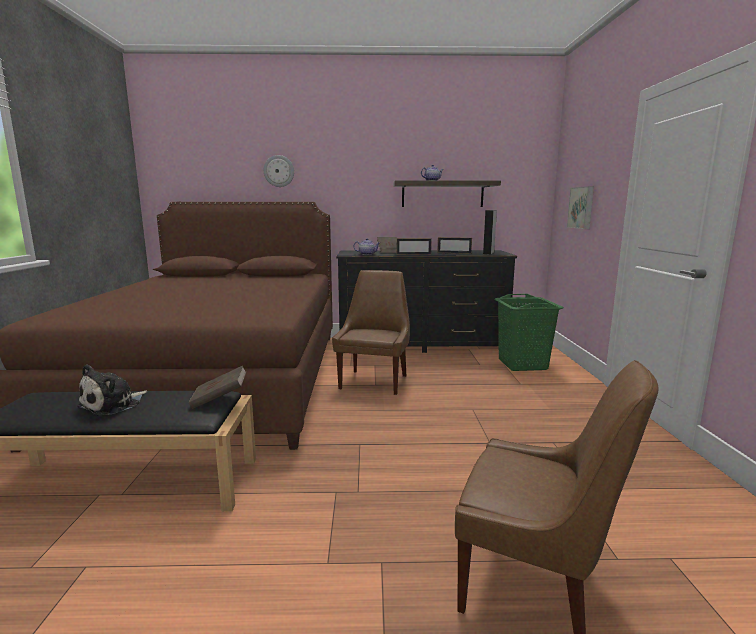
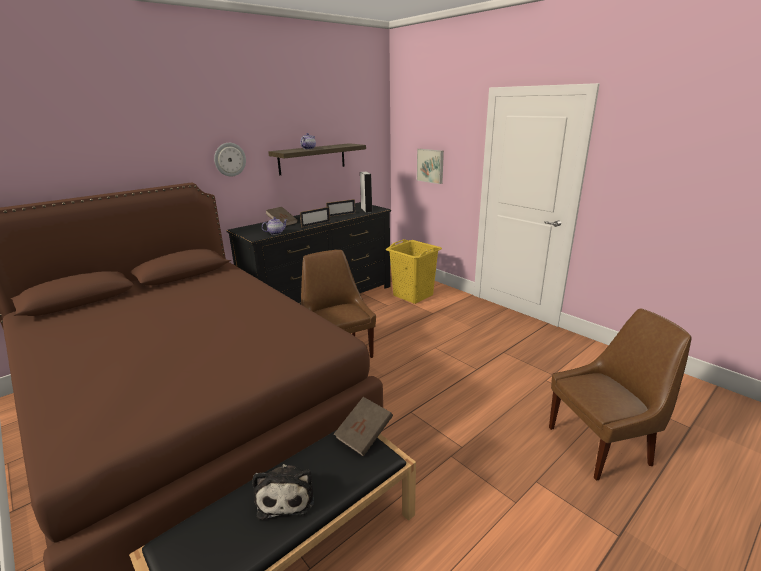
camera: 40 degrees left, 10 degrees up
(279, 171) = (139, 150): wall clock -> wall clock (229, 159)
(522, 364) = (413, 295): green laundry basket -> yellow laundry basket

